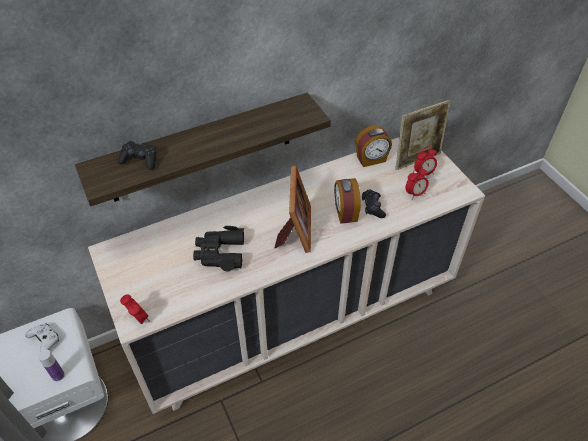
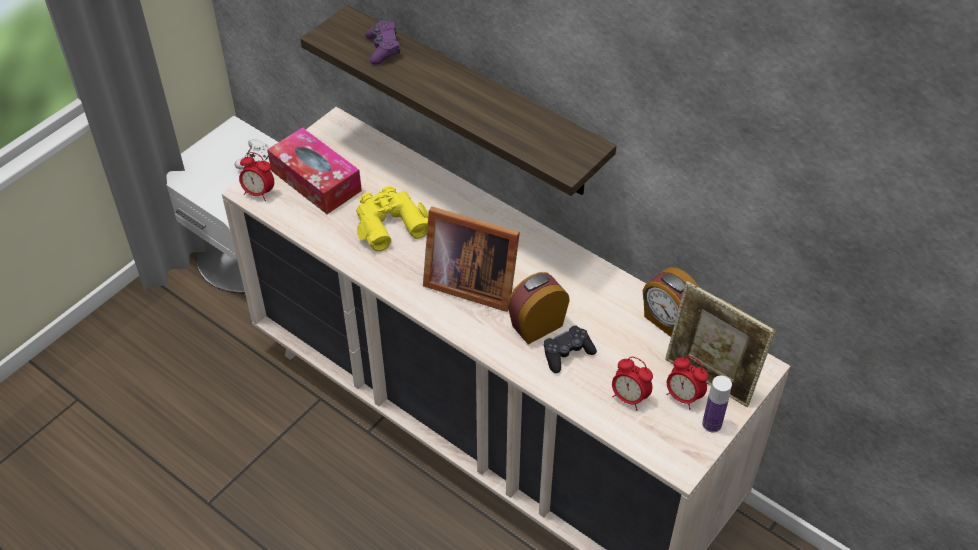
camera: 65 degrees right, 0 degrees up
(58, 375) = (218, 194): bottle -> bottle (712, 424)
(138, 319) = (259, 193): alarm clock -> alarm clock turned 90 degrees clockwise
(140, 160) = (383, 48): black game controller -> purple game controller
(152, 281) = (316, 180): none -> tissue box
(220, 253) = (389, 223): black binoculars -> yellow binoculars
(295, 231) = (469, 282): picture frame -> picture frame turned 45 degrees clockwise

